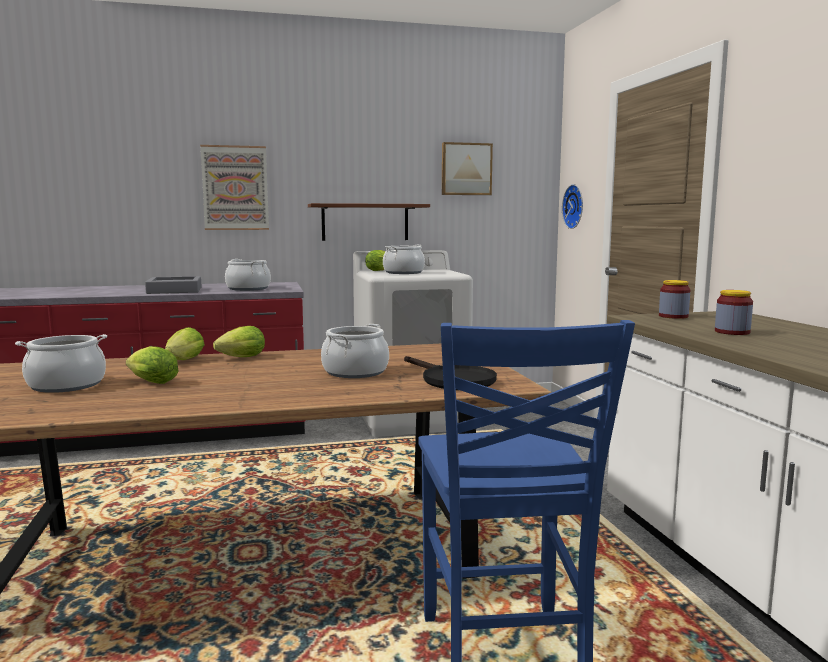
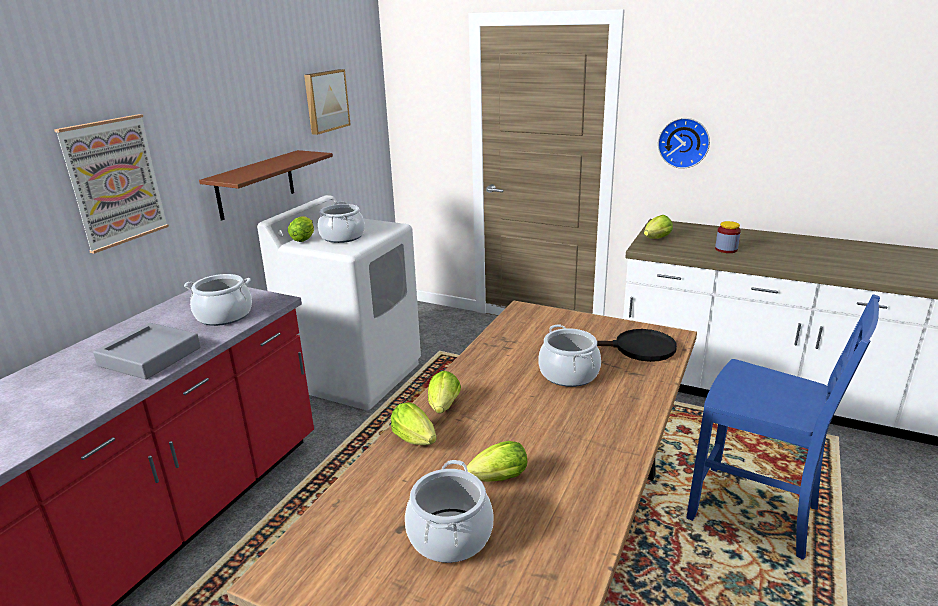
camera: 50 degrees left, 15 degrees up
(575, 206) = (421, 126): wall clock -> wall clock (684, 142)
(673, 316) = (655, 239): jar -> lettuce

